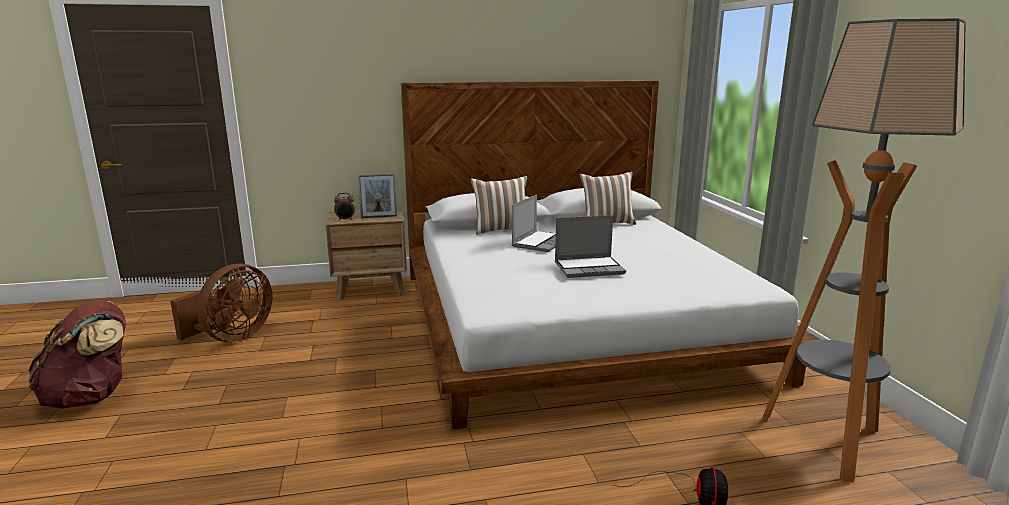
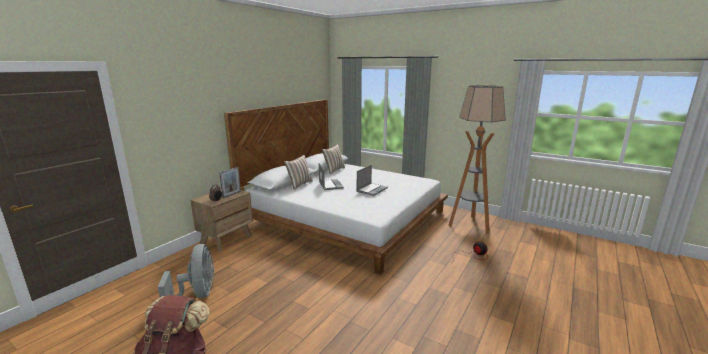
camera: 45 degrees left, 0 degrees up
(232, 337) = (197, 295): brown fan -> grey fan

